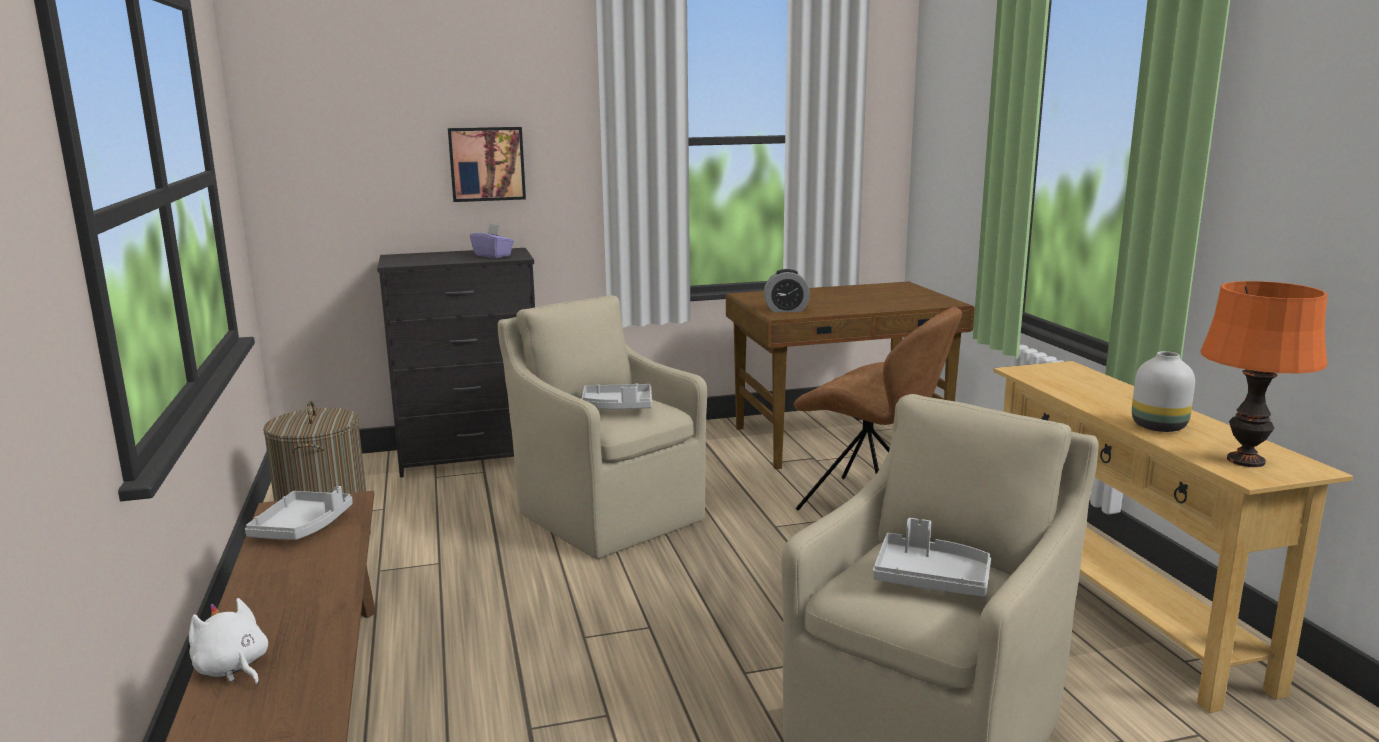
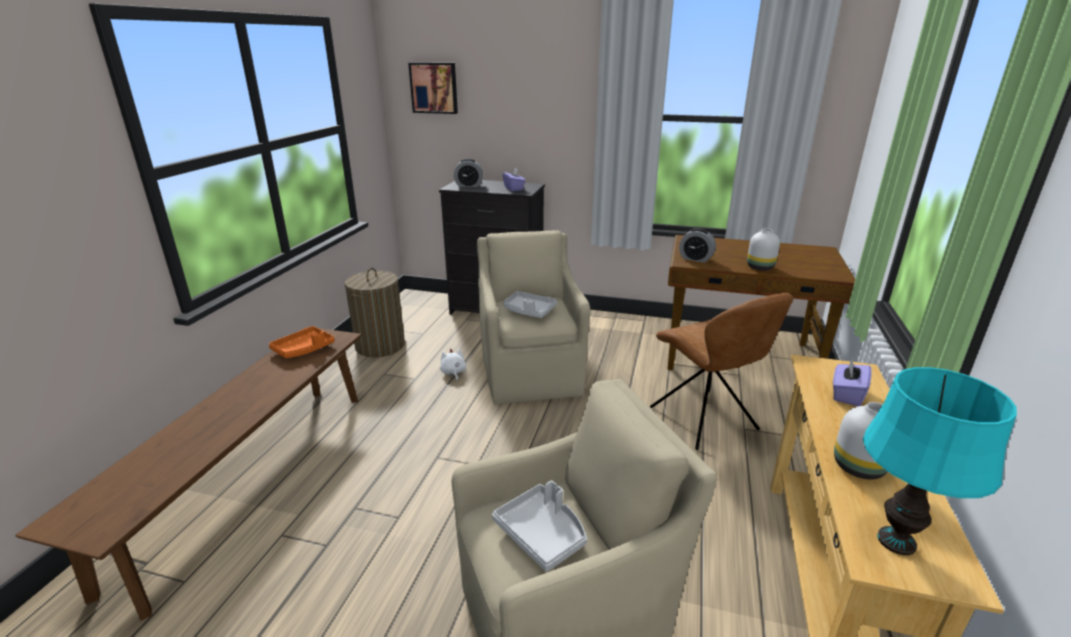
camera: 30 degrees right, 10 degrees up
(232, 668) = (179, 432): white plush toy -> white plush toy (453, 373)
(303, 527) = (304, 349): grey tray -> orange tray
(416, 259) = (469, 185): none -> alarm clock
(487, 164) = (524, 125): picture -> picture (434, 88)
(864, 307) = (759, 268): none -> white vase
(1080, 384) = (846, 394): none -> purple tissue box
(1246, 461) = (897, 541): orange table lamp -> turquoise table lamp

